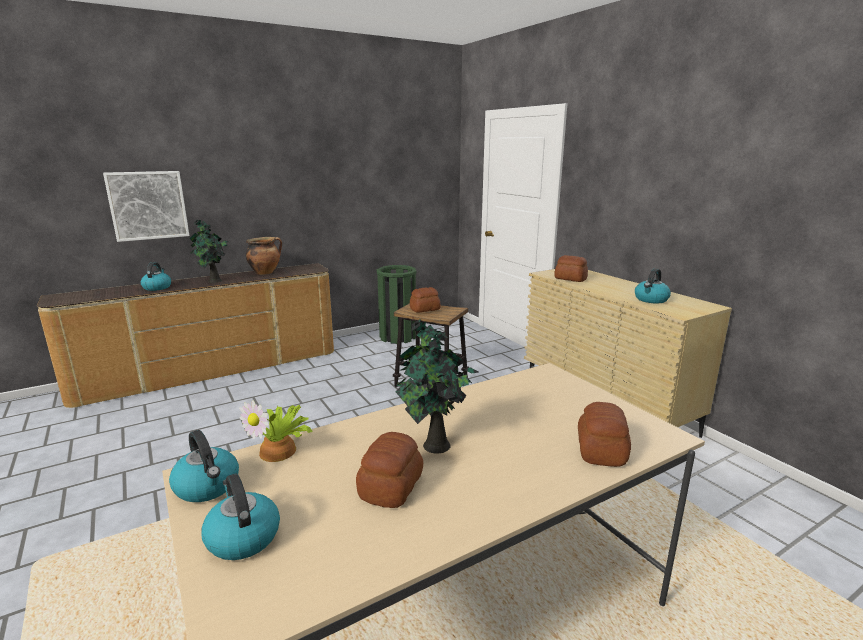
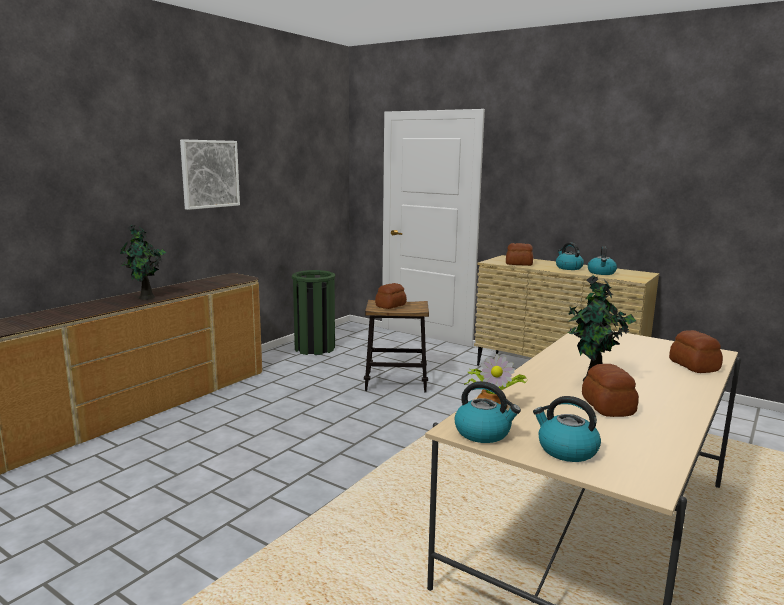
camera: 25 degrees left, 5 degrees down
(148, 205) = (61, 210): picture -> picture (210, 174)
(157, 287) = (86, 309): kettle -> kettle (568, 268)
(265, 272) = (191, 285): cooking pot -> none

